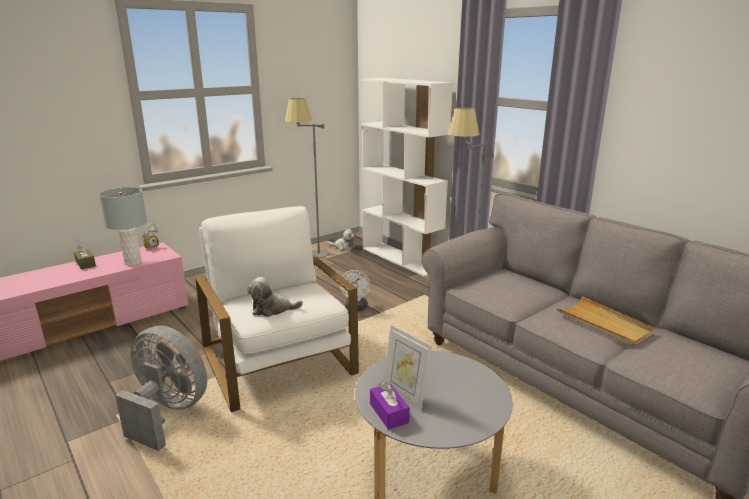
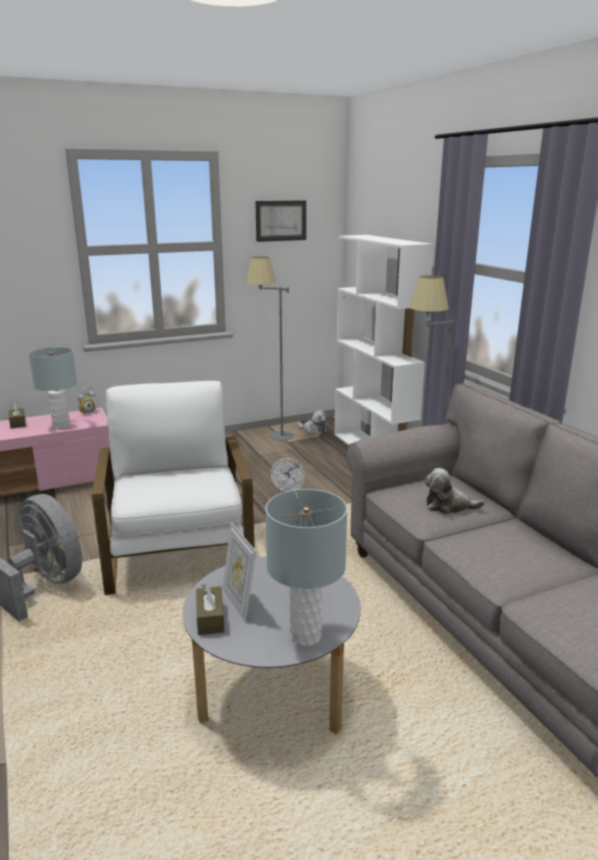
camera: 15 degrees right, 0 degrees up
(272, 309) = (158, 491): plush toy -> plush toy (448, 506)
(306, 67) = (281, 220): none -> picture
(389, 413) = (210, 618): purple tissue box -> brown tissue box
(478, 414) = (305, 636): none -> grey table lamp
(605, 324) = (531, 557): beige tray -> none

